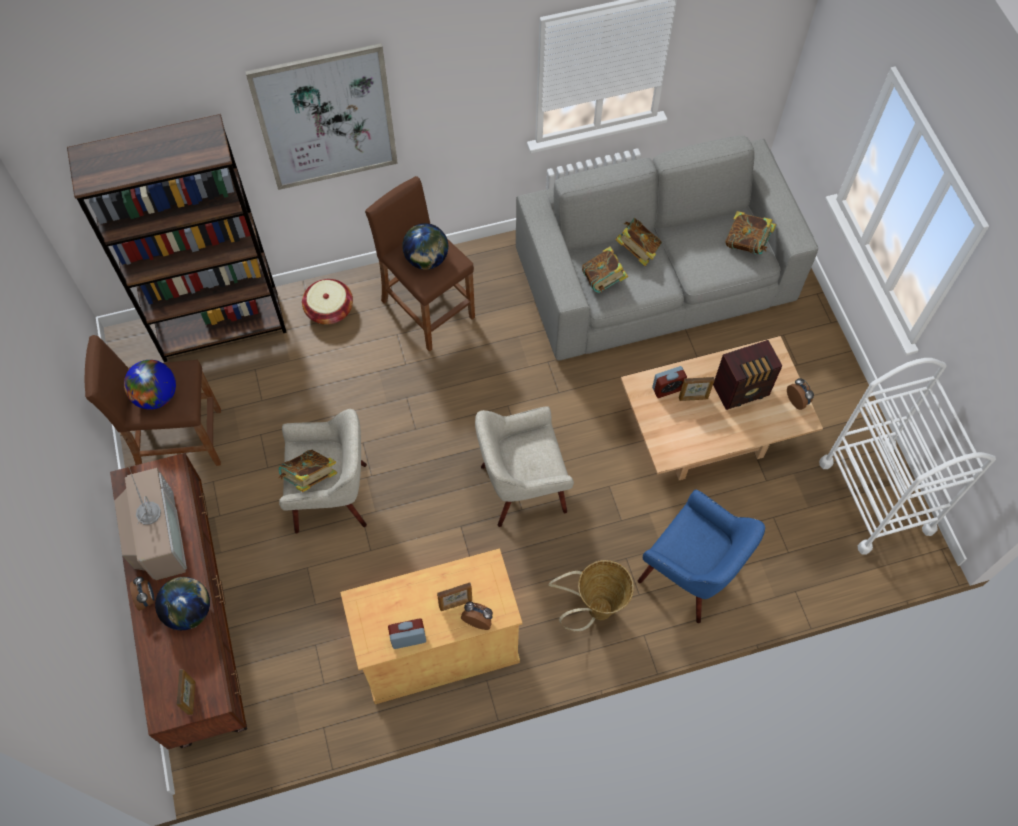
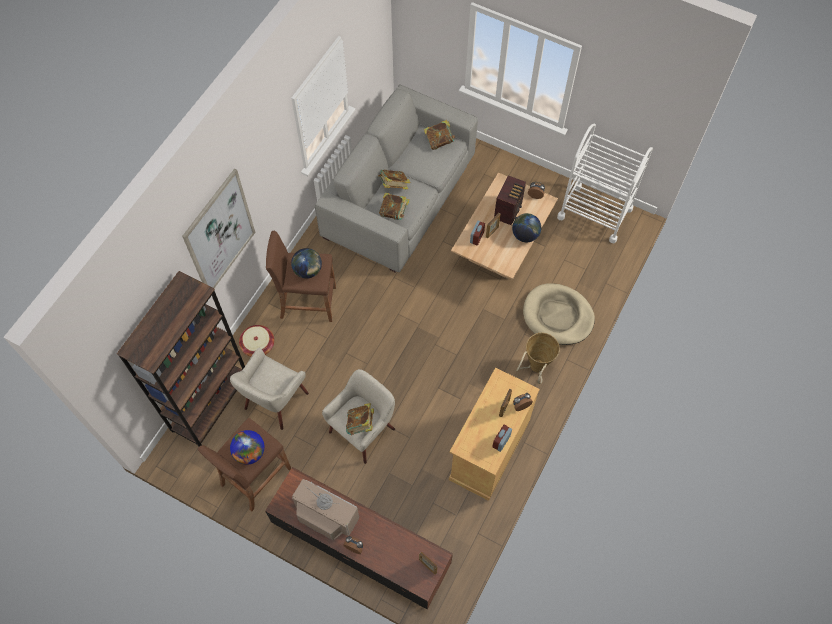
camera: 45 degrees left, 0 degrees up
(189, 611) = (382, 532): globe -> globe (525, 235)
(521, 487) = (445, 345): beige armchair -> beige armchair (275, 401)
(690, 575) = (557, 316): blue armchair -> beige dog bed

